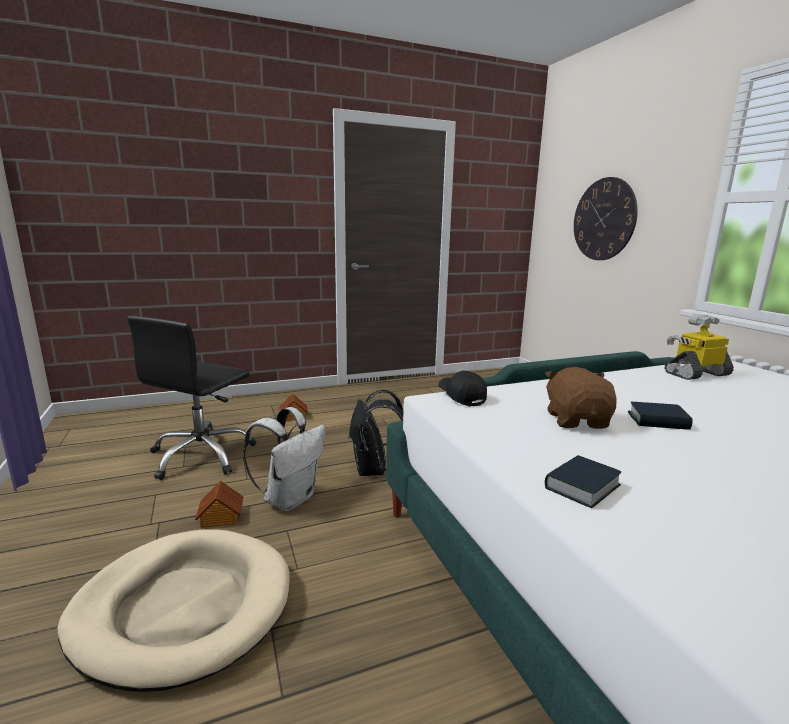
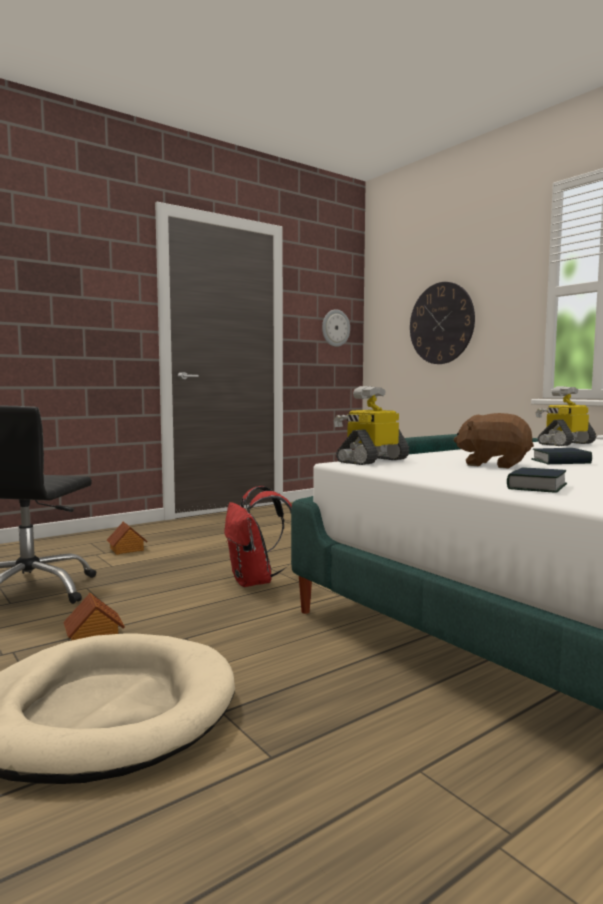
camera: 15 degrees left, 10 degrees down
(290, 498) = (171, 613): white backpack -> none
(373, 470) = (255, 582): black backpack -> red backpack
(461, 397) = (372, 461): black cap -> toy robot
(504, 217) = (335, 328): none -> wall clock
(577, 420) = (493, 465): brown plush toy -> brown plush toy turned 45 degrees counterclockwise

